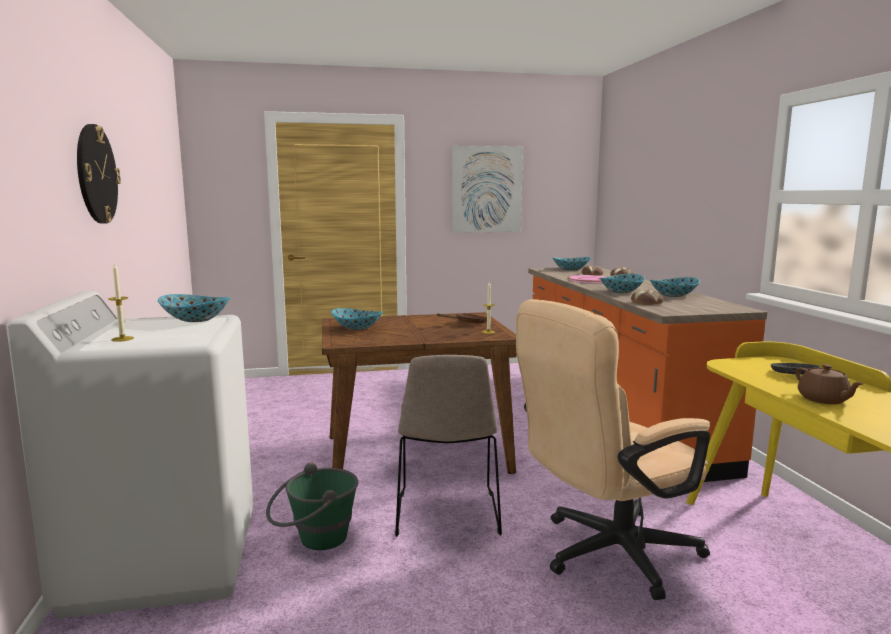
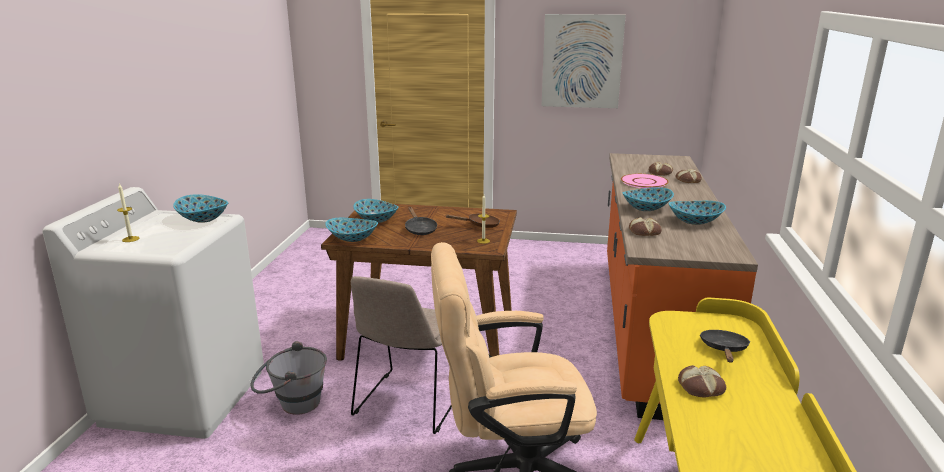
camera: 20 degrees right, 10 degrees up
(96, 174) = (156, 82): wall clock -> none
(314, 540) = (292, 404): green bucket -> grey bucket
(413, 330) = (420, 229): none -> black frying pan
(571, 269) = (651, 160): bowl -> bowl (352, 239)
(823, 400) = (701, 387): brown teapot -> bread

